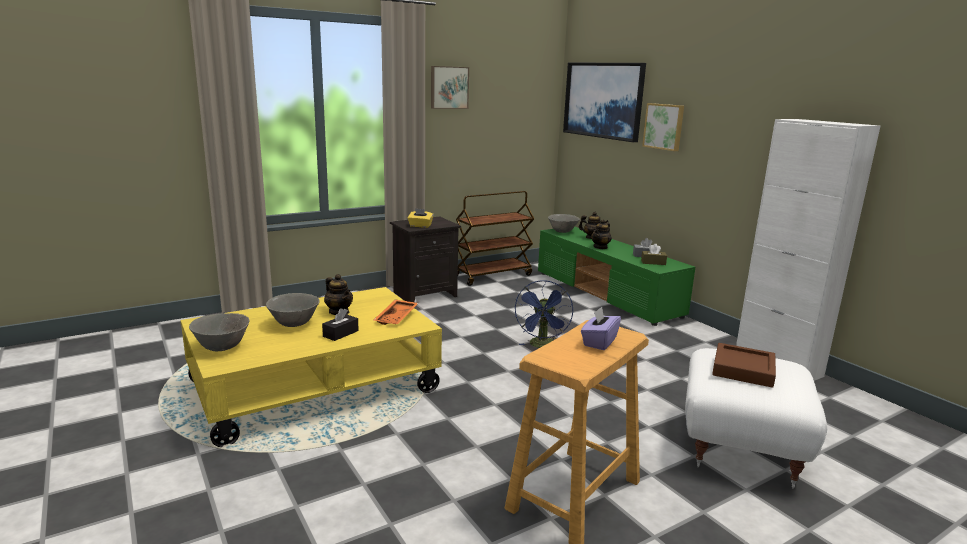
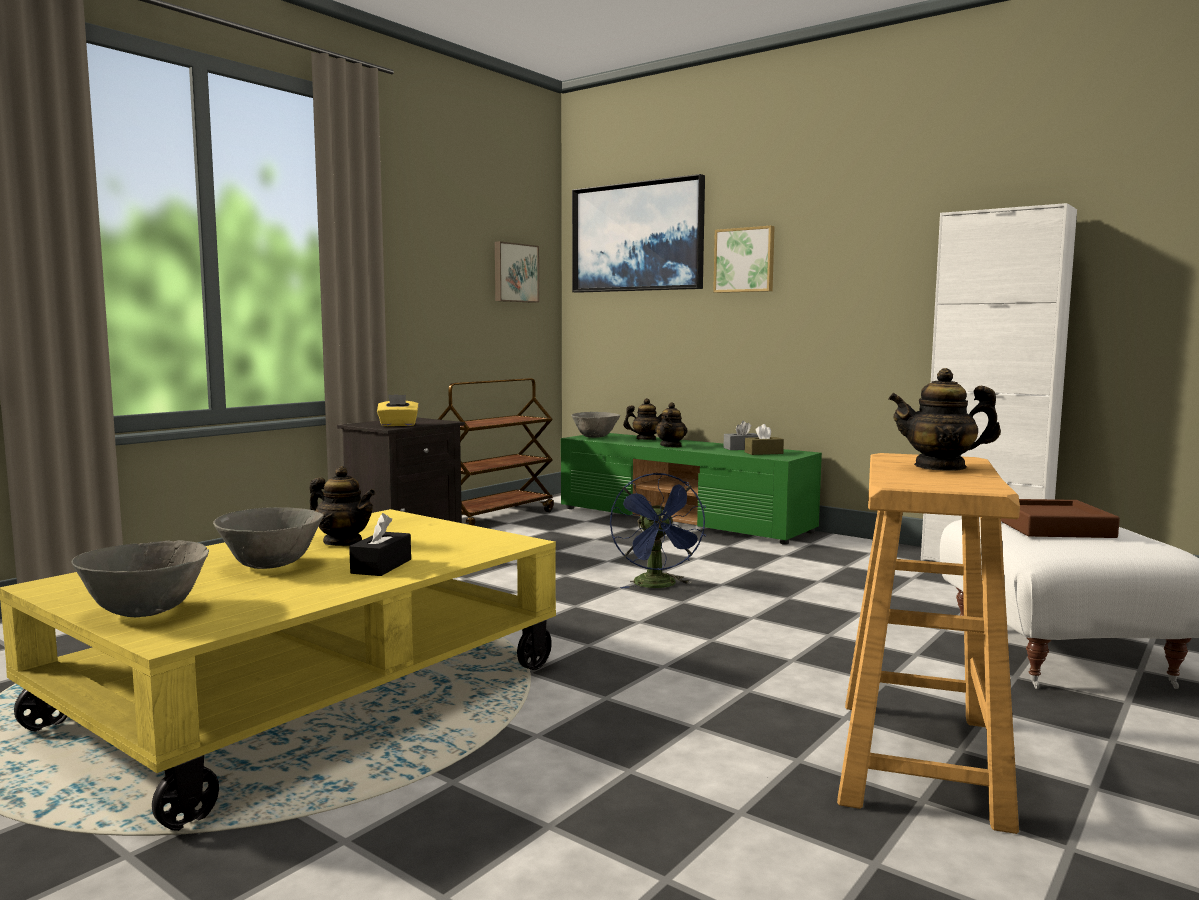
camera: 20 degrees left, 10 degrees down
(397, 318) = (461, 538): orange tray -> none
(449, 87) = (411, 210): picture -> picture (515, 273)
(599, 342) = (940, 467): purple tissue box -> teapot

